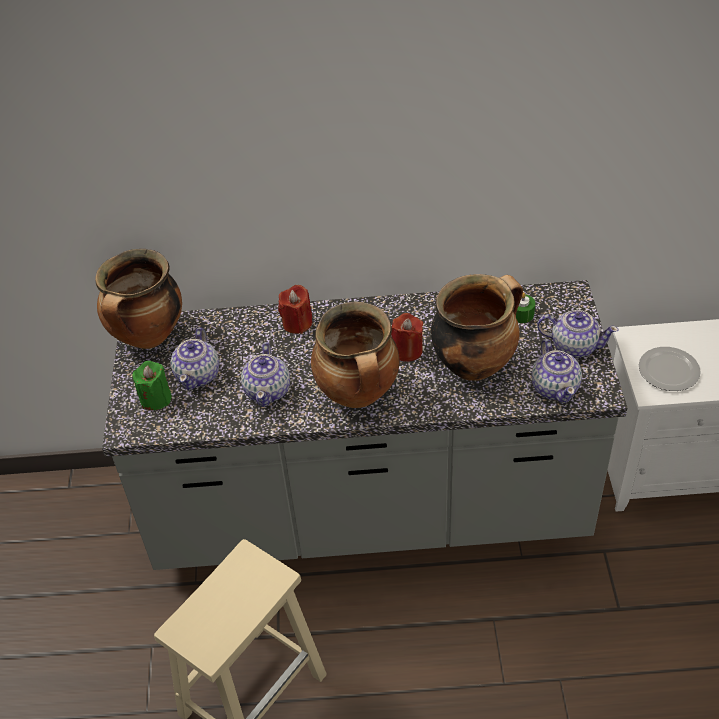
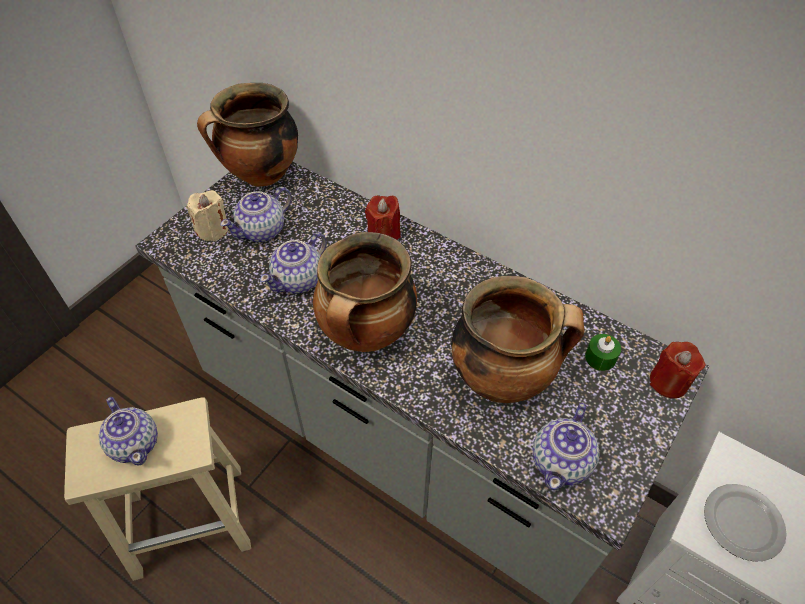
camera: 35 degrees right, 5 degrees up
(156, 398) = (212, 230): green candle -> beige candle
(407, 350) = (452, 322): red candle -> red candle (668, 382)
(573, 346) = (625, 429): teapot -> teapot (135, 443)

